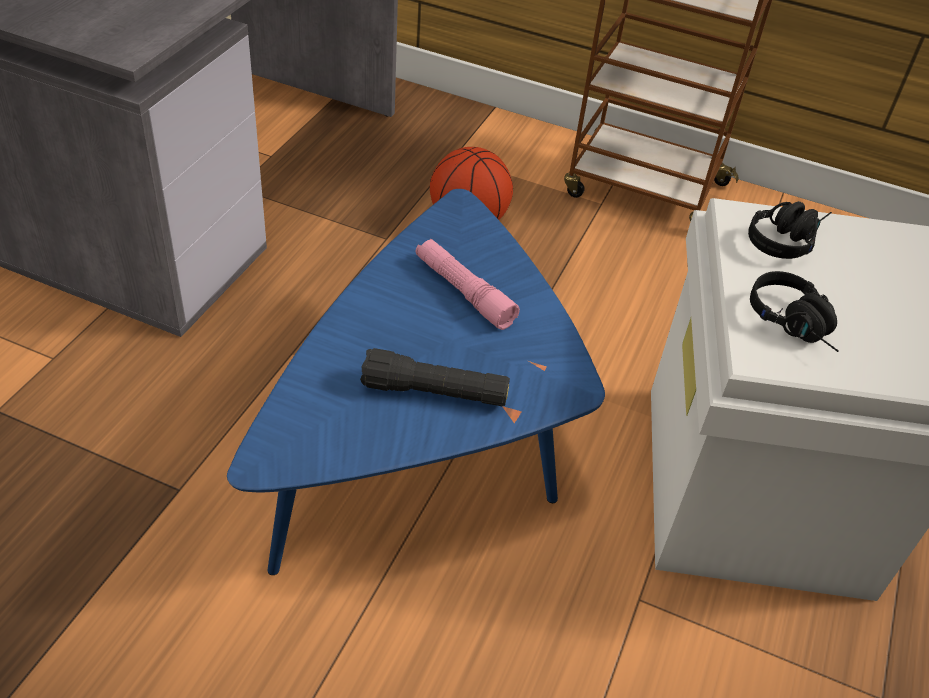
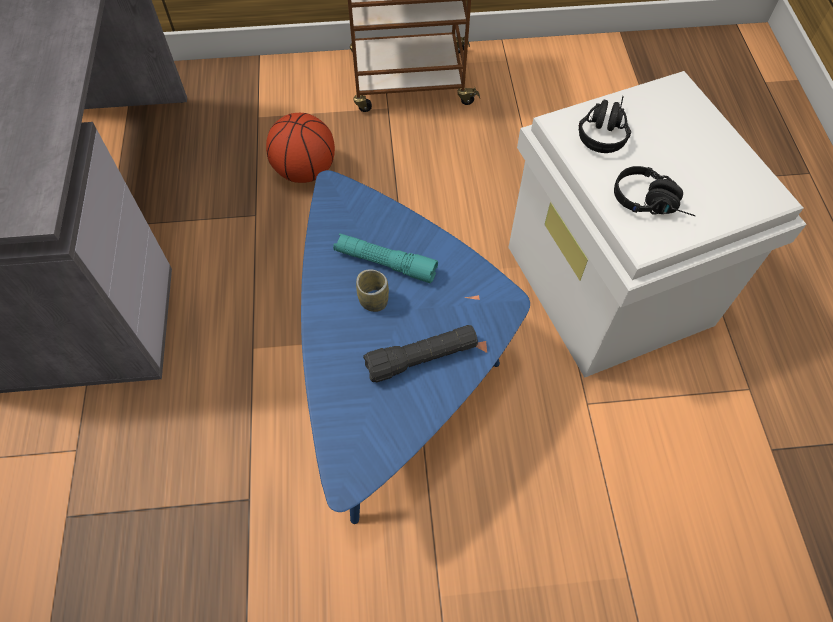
camera: 25 degrees left, 15 degrees up
(424, 319) = (373, 301): none -> cup
(463, 292) = (385, 263): pink flashlight -> turquoise flashlight

